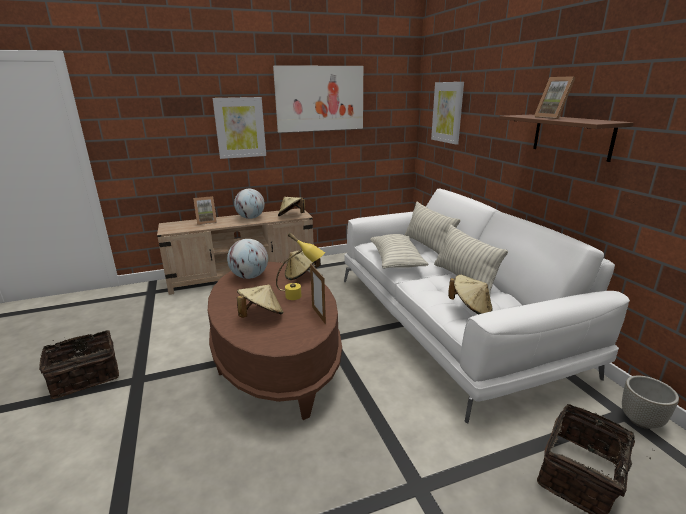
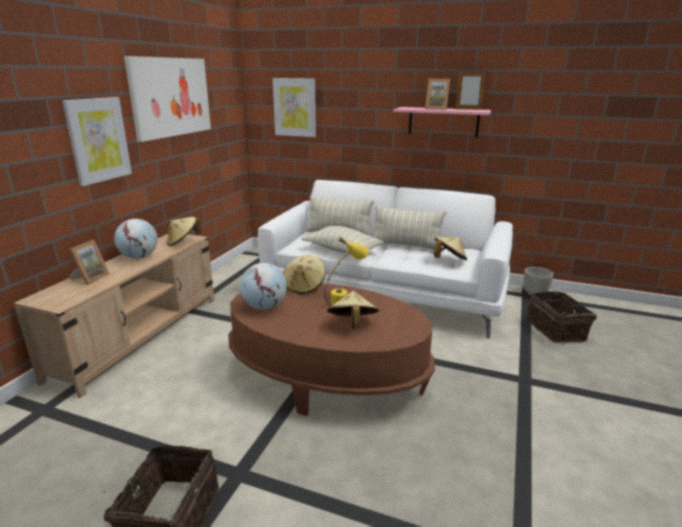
camera: 50 degrees left, 0 degrees up
(318, 315) = (386, 304): picture frame -> picture frame (468, 109)
(571, 136) = (443, 122): brown shelf -> pink shelf

